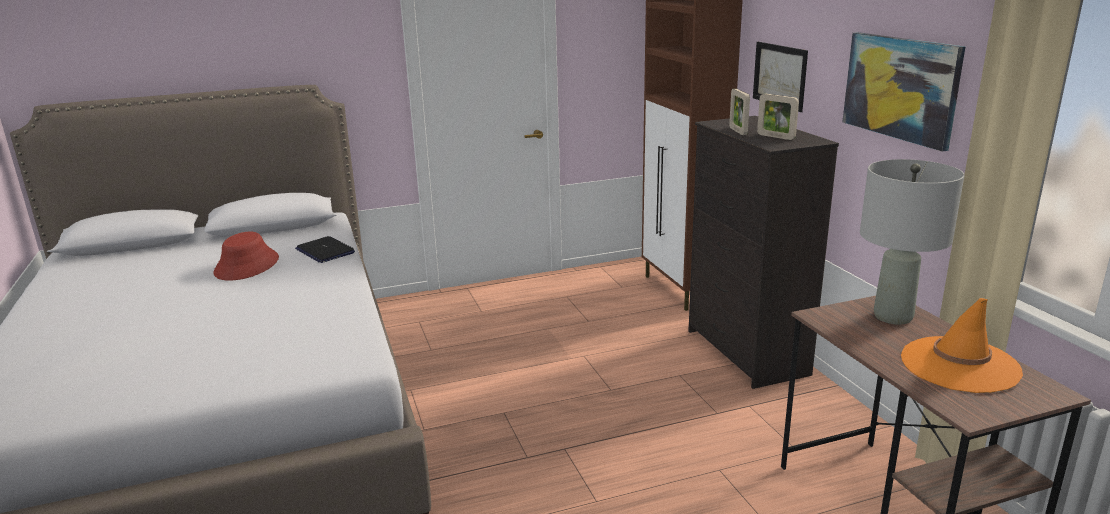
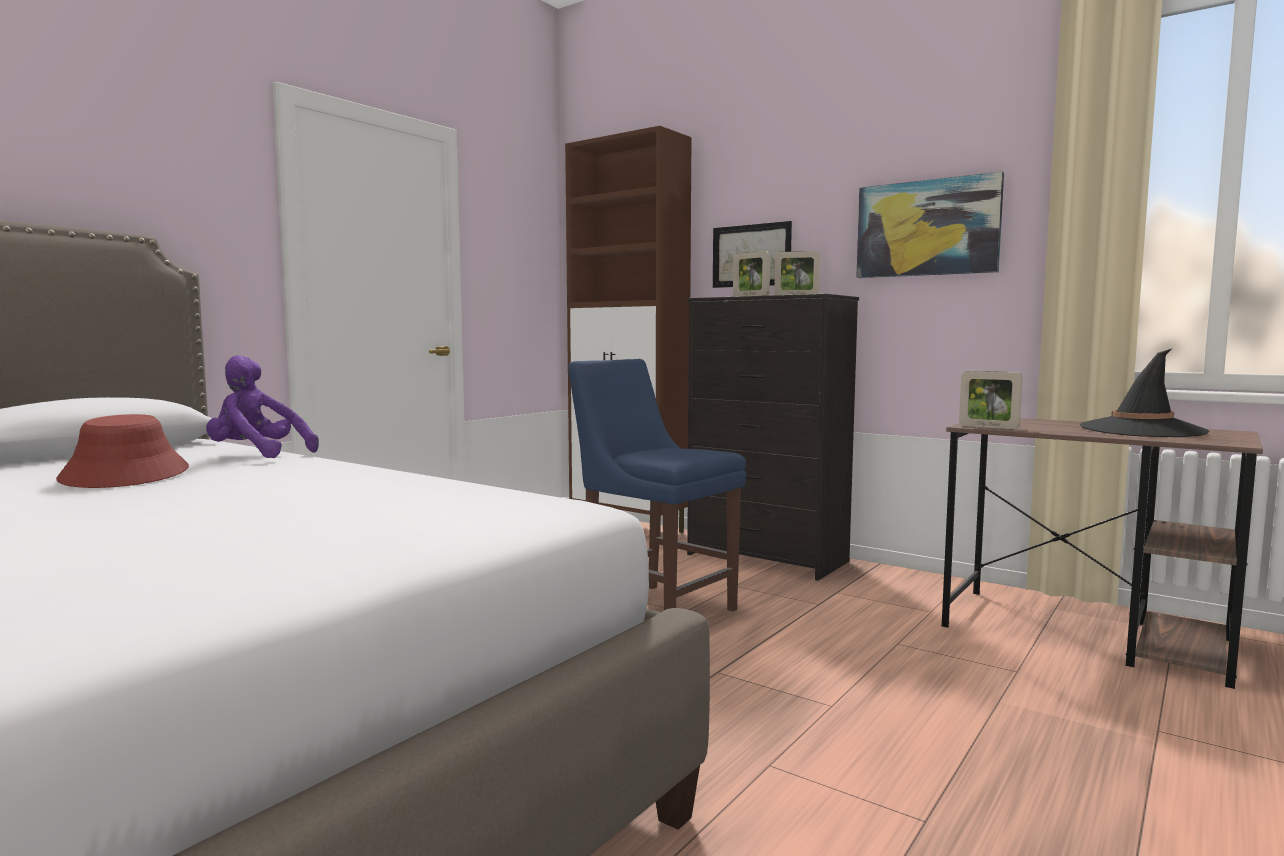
camera: 35 degrees left, 15 degrees down
(325, 251) = (257, 455): laptop -> purple plush toy
(596, 380) = (655, 608): none -> blue chair
(825, 321) = (988, 427): none -> picture frame
(892, 316) = (1022, 421): grey table lamp -> none
(959, 365) = (1141, 430): orange hat -> black hat

